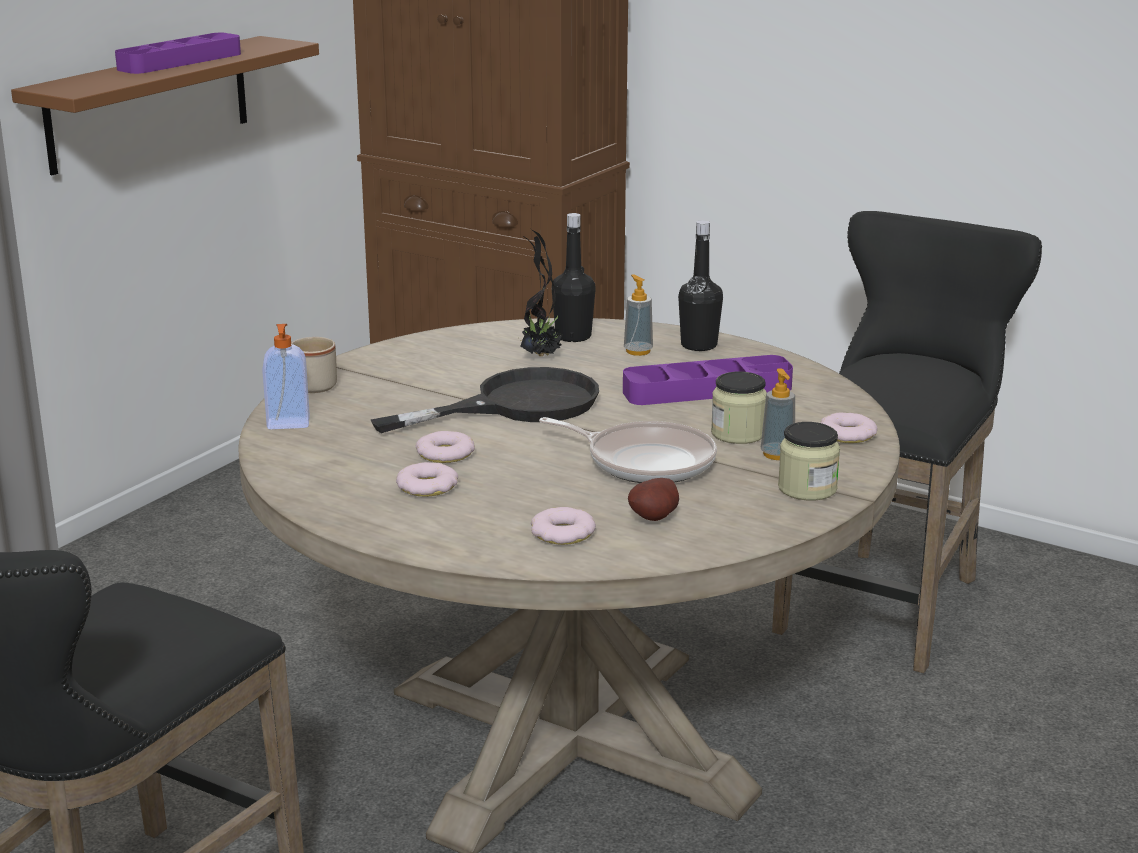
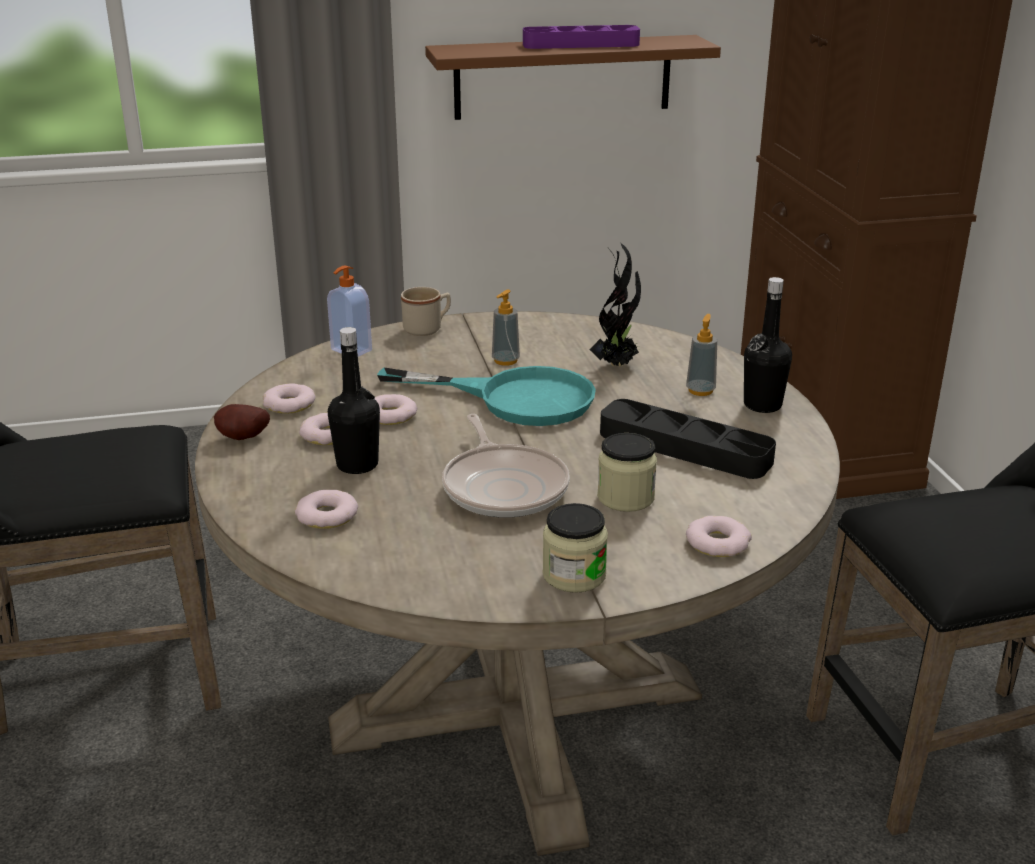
camera: 45 degrees right, 5 degrees up
(336, 480) = (289, 404): none -> donut
(516, 405) = (515, 398): black frying pan -> turquoise frying pan
(573, 336) = (676, 358): black bottle -> black bottle (357, 465)
(656, 518) = (409, 538): potato -> potato (243, 438)
(707, 390) = (684, 447): purple tray -> black tray
(777, 454) = (617, 532): soap dispenser -> soap dispenser (505, 360)

